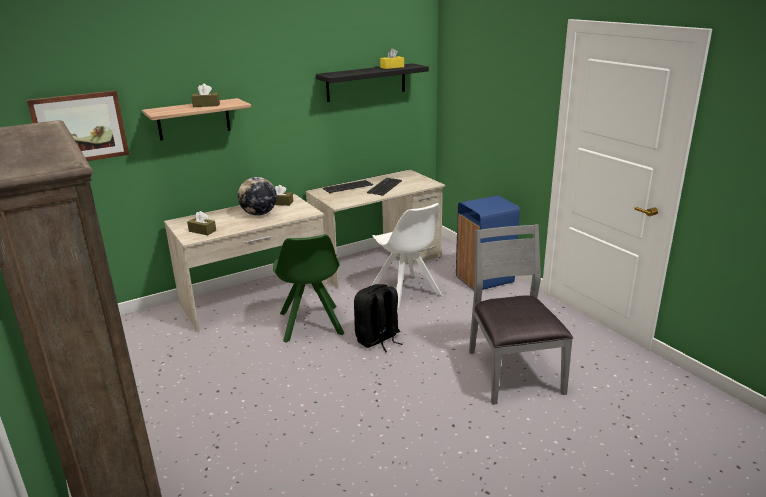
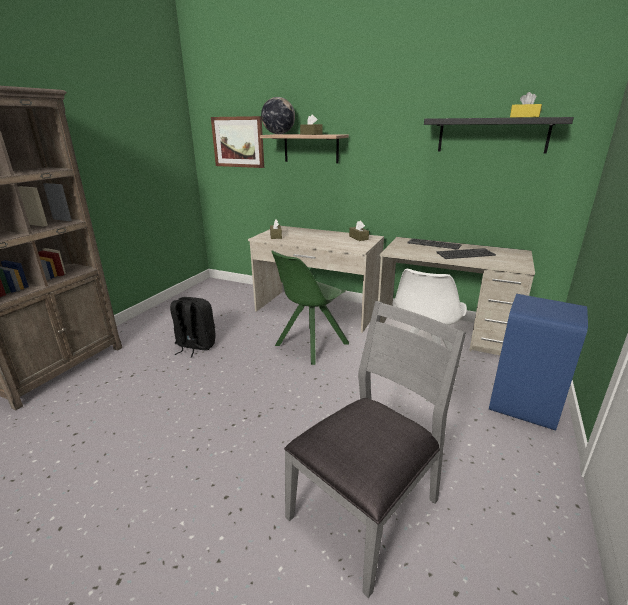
camera: 55 degrees right, 0 degrees up
(259, 214) = (328, 239): globe -> globe (278, 134)
(378, 340) = (325, 385): black backpack -> black backpack (195, 346)

